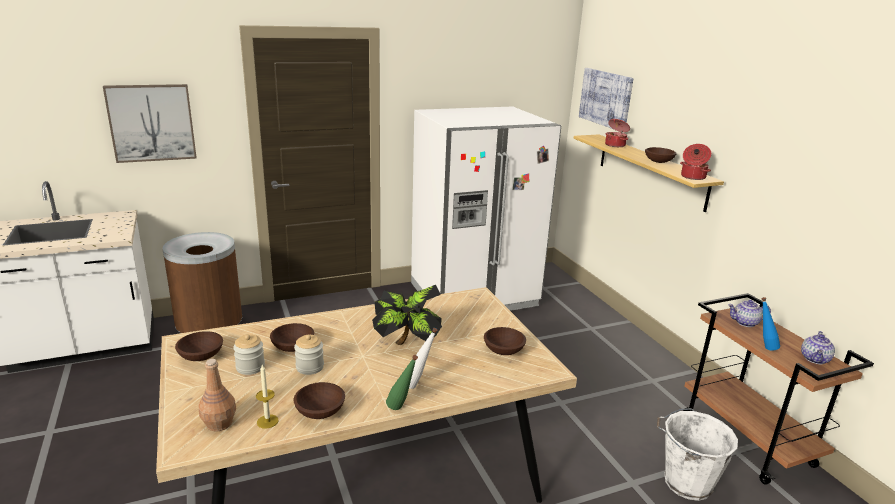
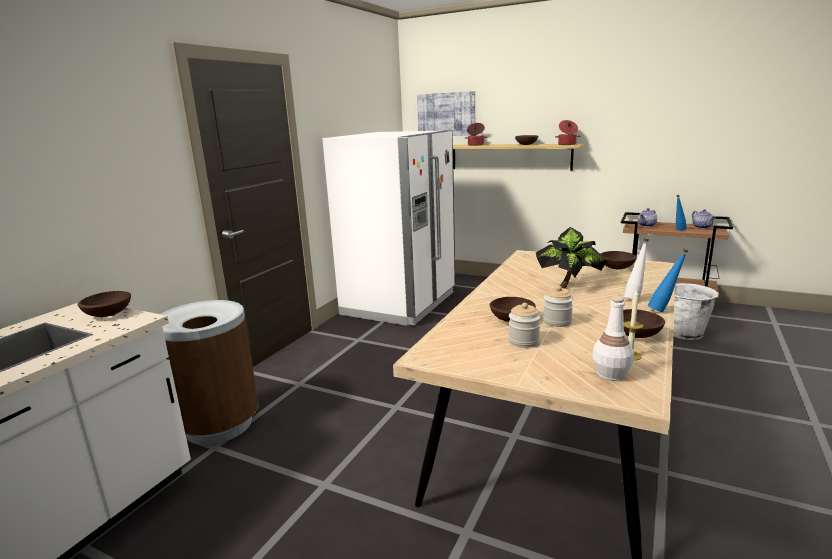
camera: 40 degrees left, 5 degrees down
(152, 123) = (89, 172): picture -> none
(201, 356) = (470, 356): brown bowl -> brown bowl (108, 314)
(219, 423) = (611, 374): brown bottle -> white bottle
(401, 409) = (664, 310): green bottle -> blue bottle

